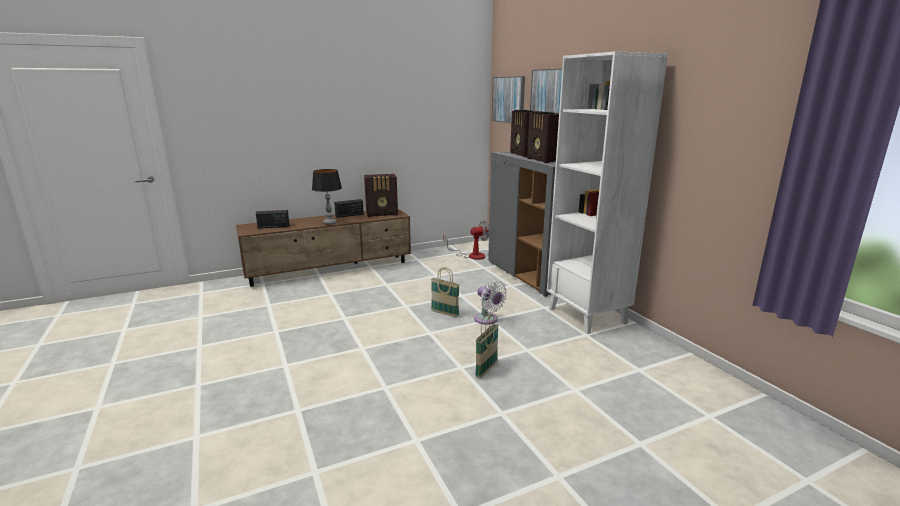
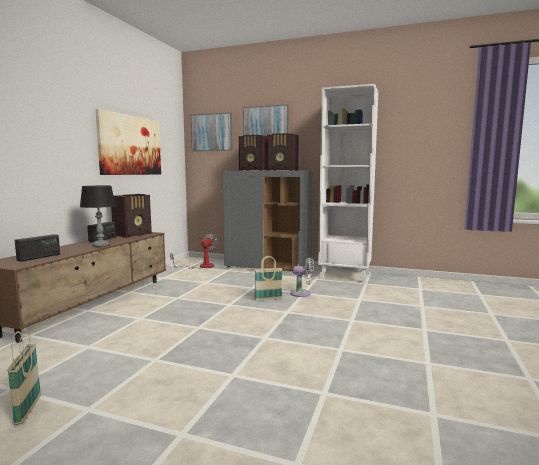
camera: 45 degrees left, 10 degrees down
(400, 122) = (130, 145): none -> picture
(486, 370) = (366, 315): basket -> basket (28, 410)

